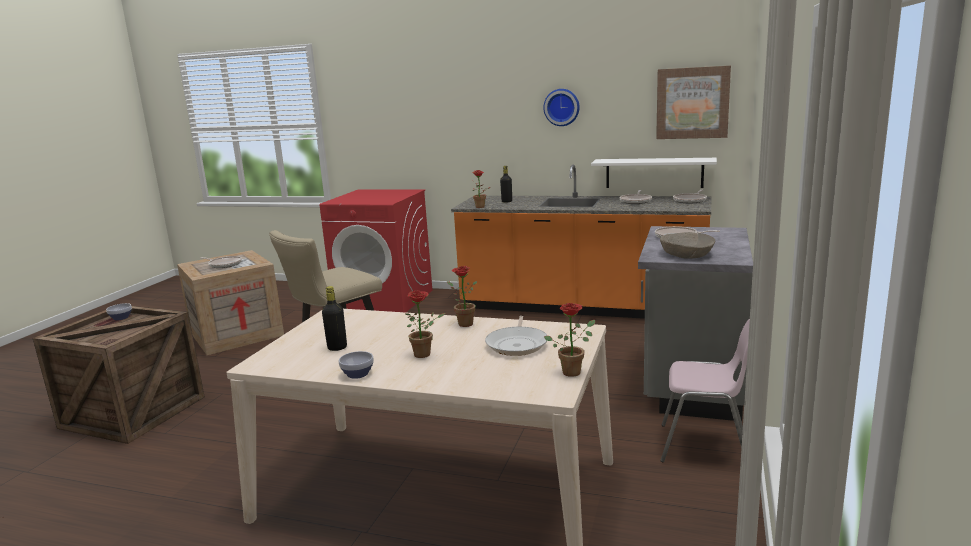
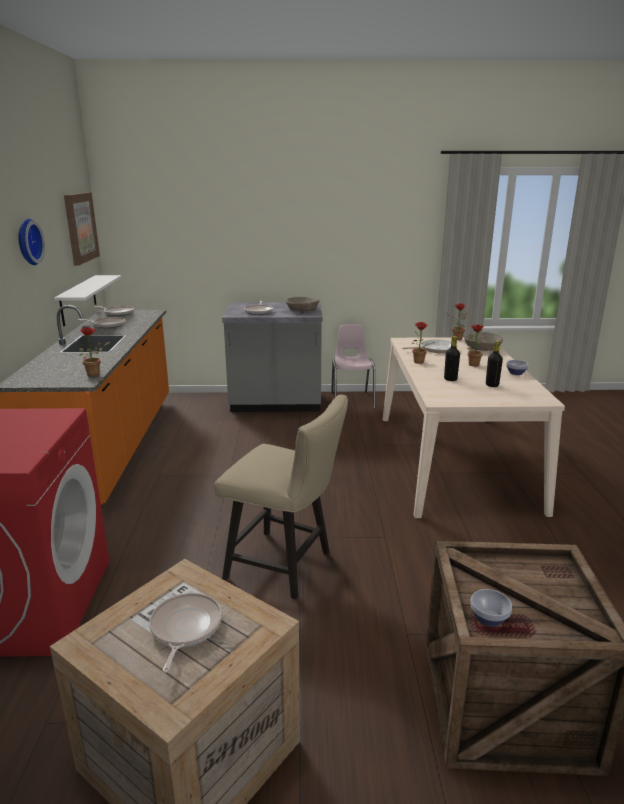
camera: 110 degrees left, 5 degrees up
(498, 380) = (482, 348): none -> beige bowl
(507, 201) = (66, 366): black bottle -> black bottle (450, 379)

